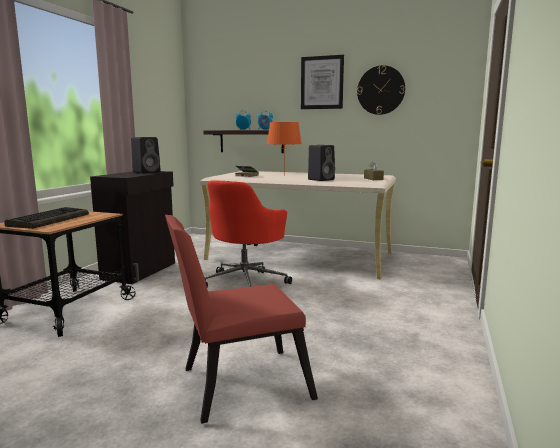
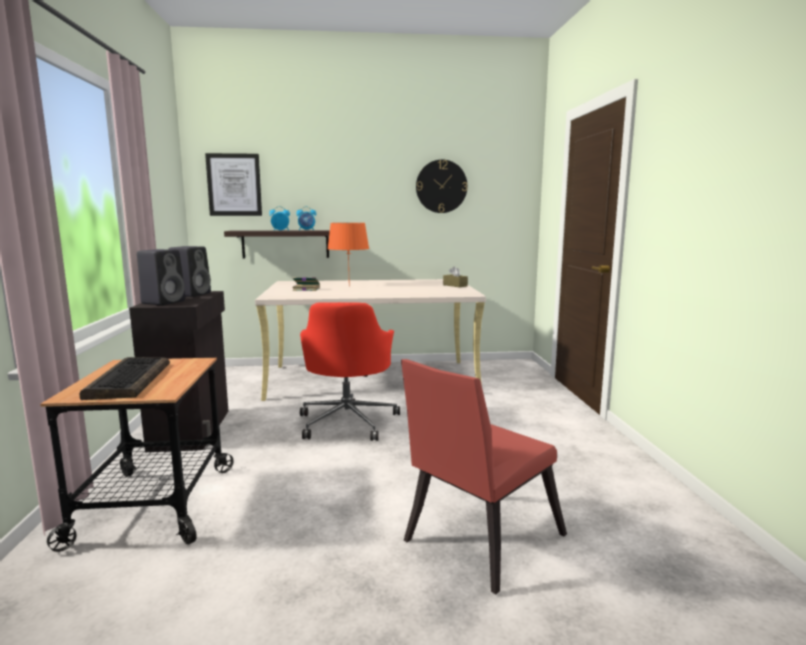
camera: 25 degrees left, 0 degrees up
(321, 179) = (406, 290): black speaker -> black speaker (164, 302)
(322, 82) = (374, 175): picture -> picture (234, 185)

